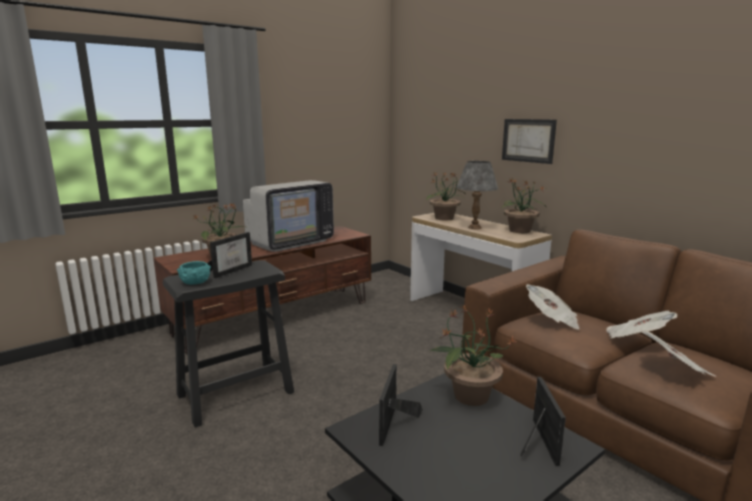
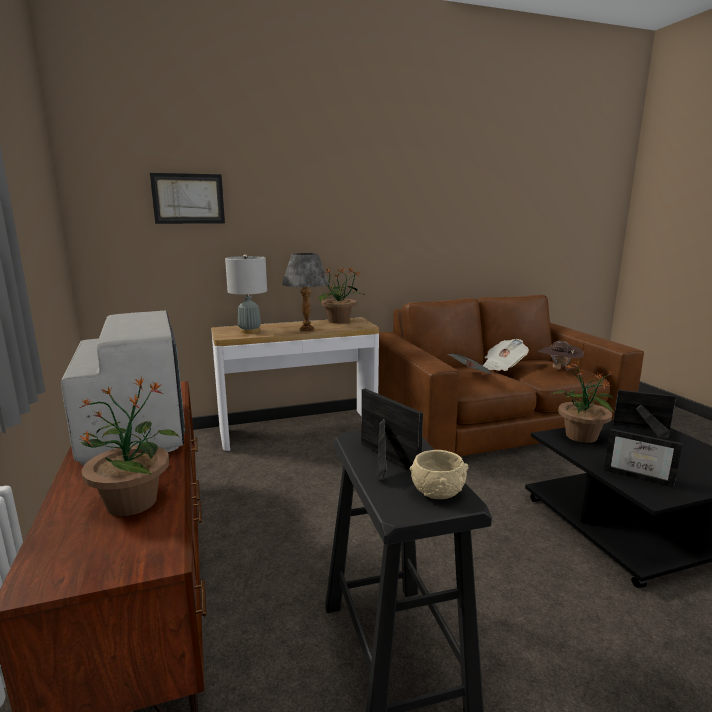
camera: 70 degrees left, 0 degrees up
(195, 282) = (437, 491): turquoise bowl -> beige bowl
(444, 218) = (249, 331): potted plant -> grey table lamp
(528, 140) = (320, 228): picture -> picture (188, 198)
(674, 370) = (558, 369): newspaper -> brown hat

